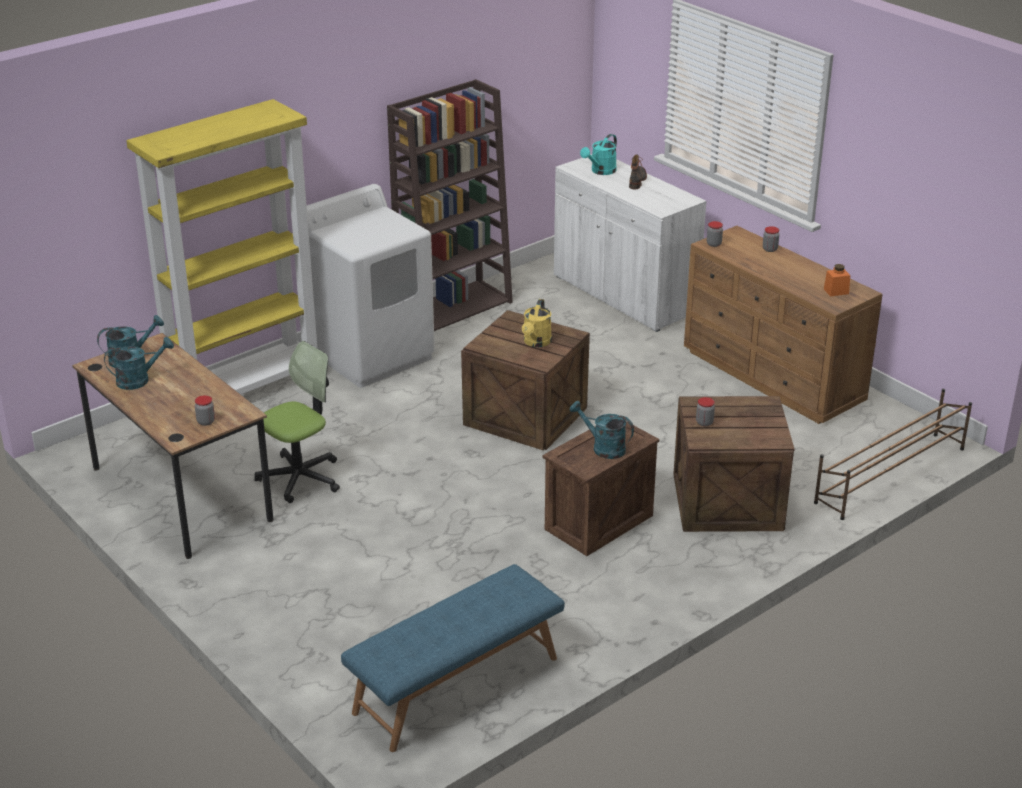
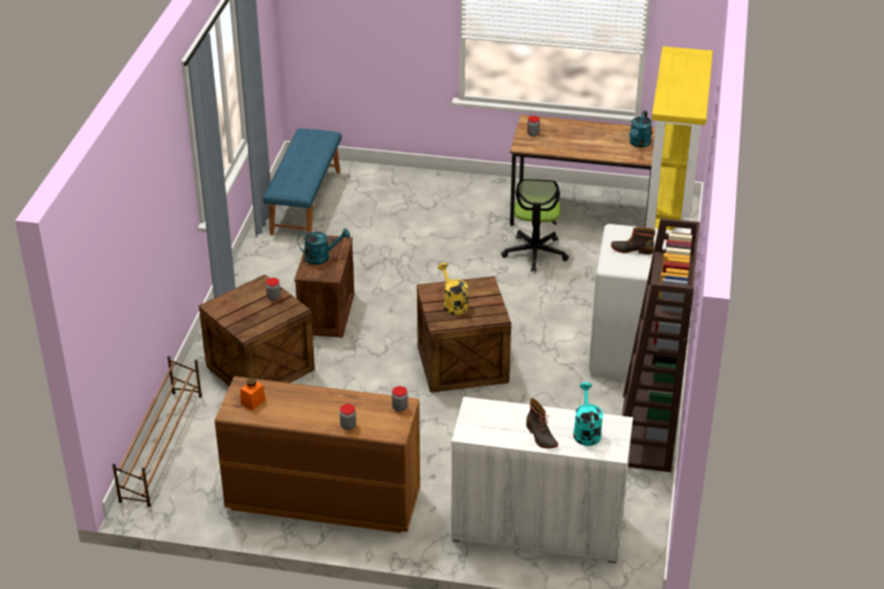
camera: 140 degrees right, 5 degrees up
(139, 380) = (610, 136): turquoise watering can -> none
(372, 232) = (632, 249): none -> boot

